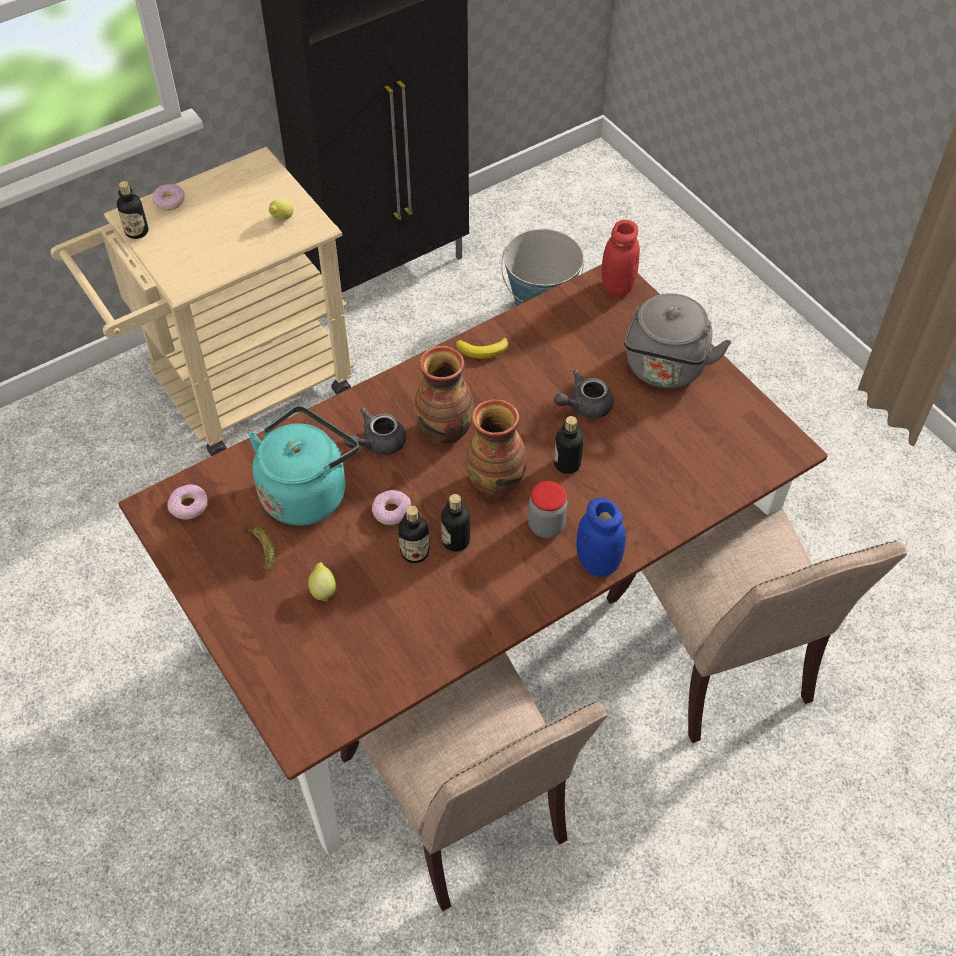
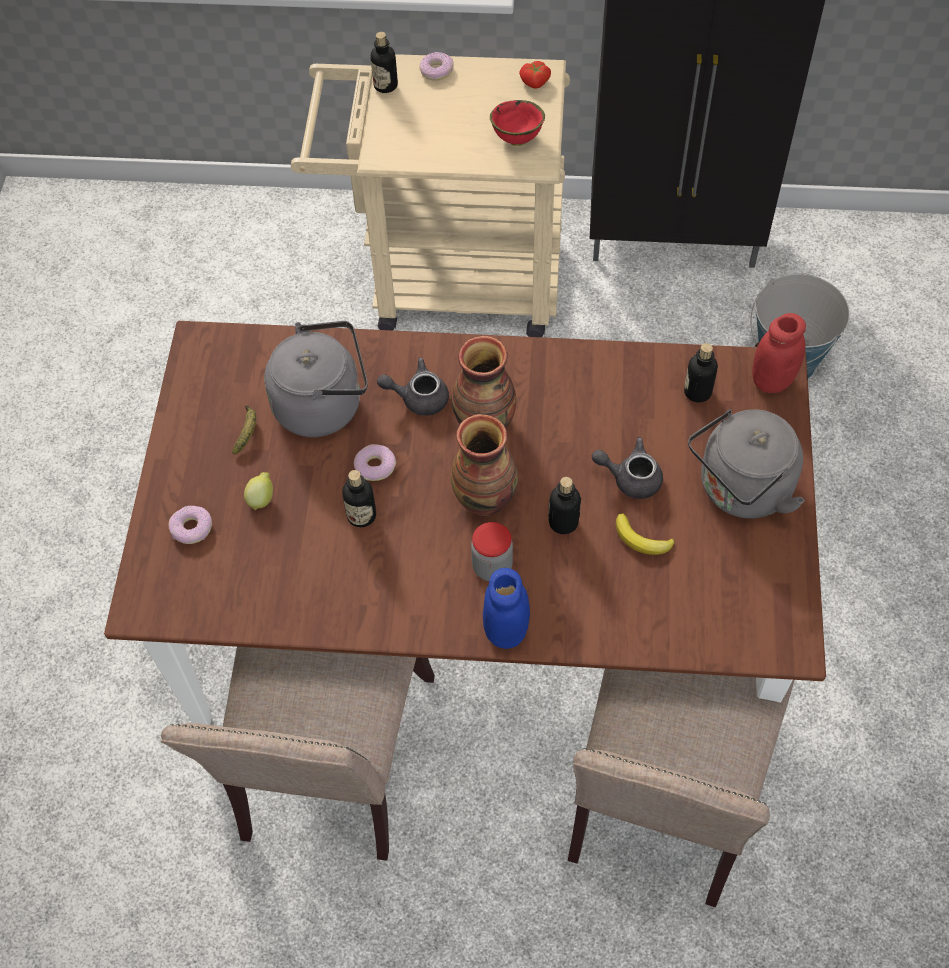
camera: 40 degrees right, 5 degrees up
(189, 506) = (224, 358): donut -> donut (192, 528)
(258, 173) = (535, 83): none -> tomato
(281, 219) = (516, 139): lemon -> red bowl
(307, 491) = (323, 404): turquoise kettle -> grey kettle
(456, 541) = (404, 528): bottle -> bottle (697, 392)
(483, 350) = (586, 368): banana -> banana (641, 539)

